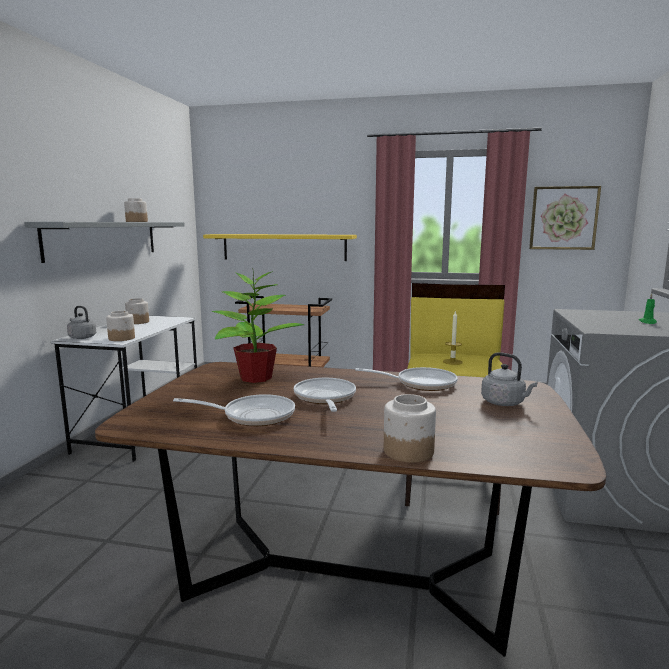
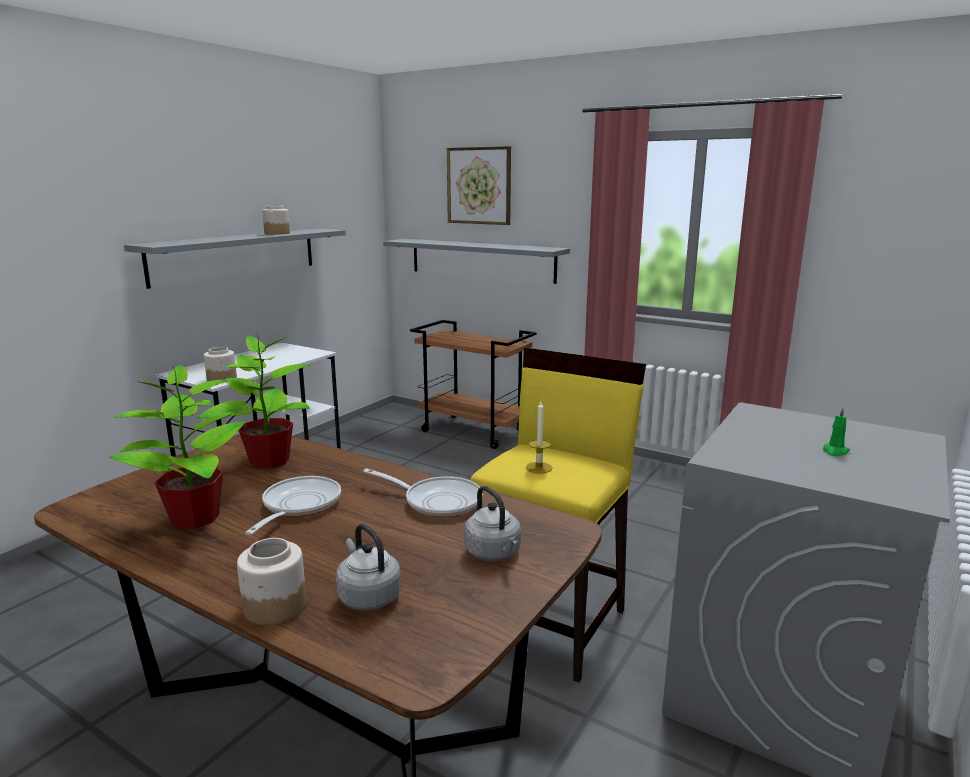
camera: 20 degrees right, 5 degrees up
(81, 337) = (187, 372): grey kettle -> grey kettle (368, 596)
(137, 322) = (267, 354): jar -> none
(253, 416) = (194, 519): frying pan -> potted plant
(284, 247) = (481, 260): yellow shelf -> grey shelf
(563, 218) = (876, 238): picture -> picture (479, 186)

